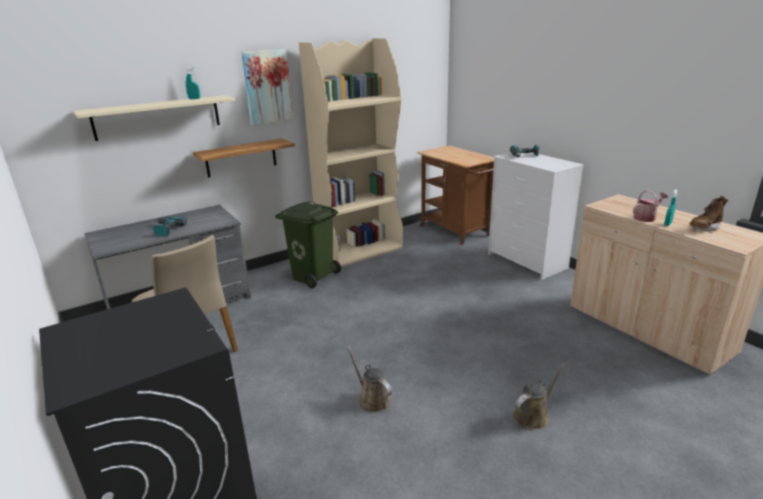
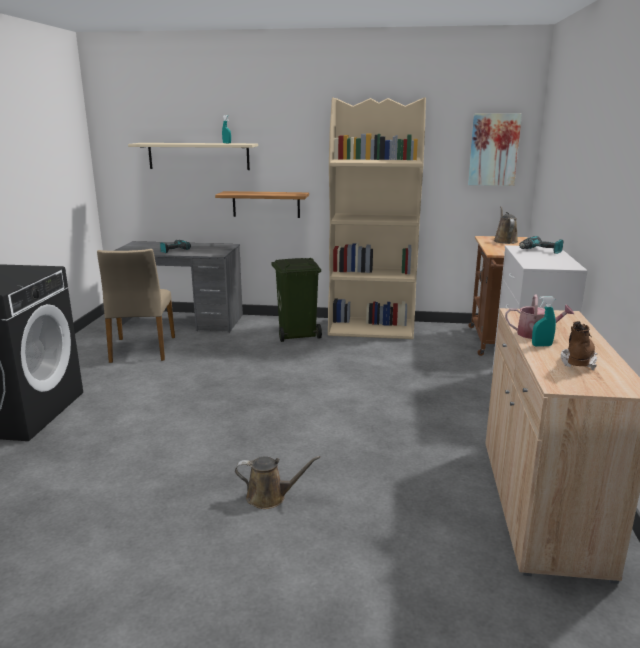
camera: 40 degrees right, 5 degrees down
(267, 87) = (299, 140): picture -> picture (493, 149)
(372, 399) = (184, 425): brown watering can -> brown watering can (504, 241)
(704, 228) = (578, 362): brown boot -> brown boot turned 105 degrees clockwise

